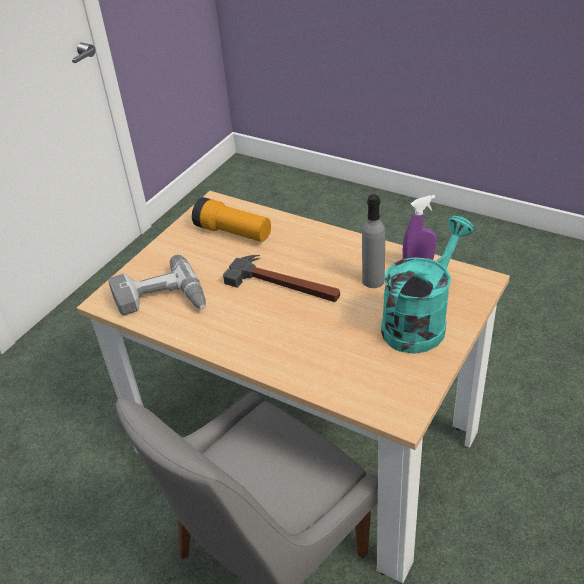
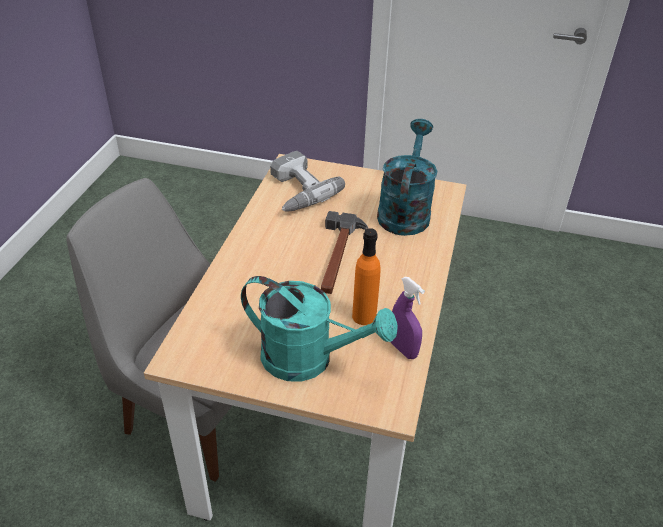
camera: 70 degrees right, 0 degrees up
(233, 232) = (405, 211): flashlight -> turquoise watering can
(373, 280) = (364, 316): grey bottle -> orange bottle

